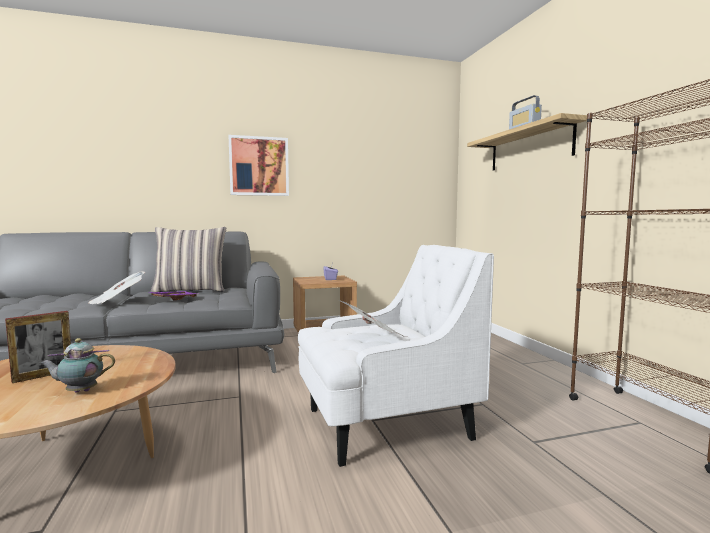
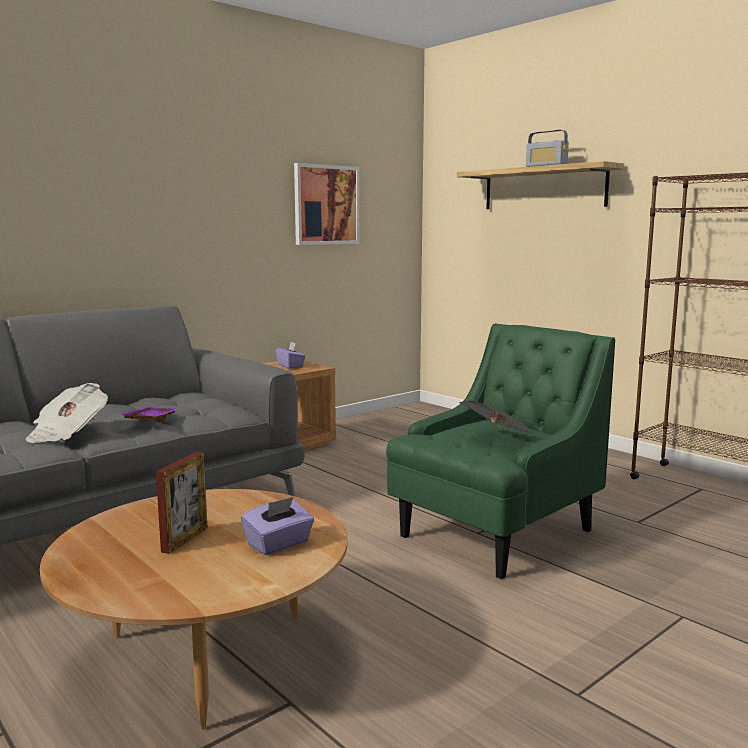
camera: 25 degrees left, 5 degrees up
(79, 391) = (279, 544): teapot -> purple tissue box
(191, 290) = (129, 404): pillow -> none
(259, 166) = (174, 198): picture -> picture (326, 205)
(385, 424) = (495, 534): white armchair -> green armchair

